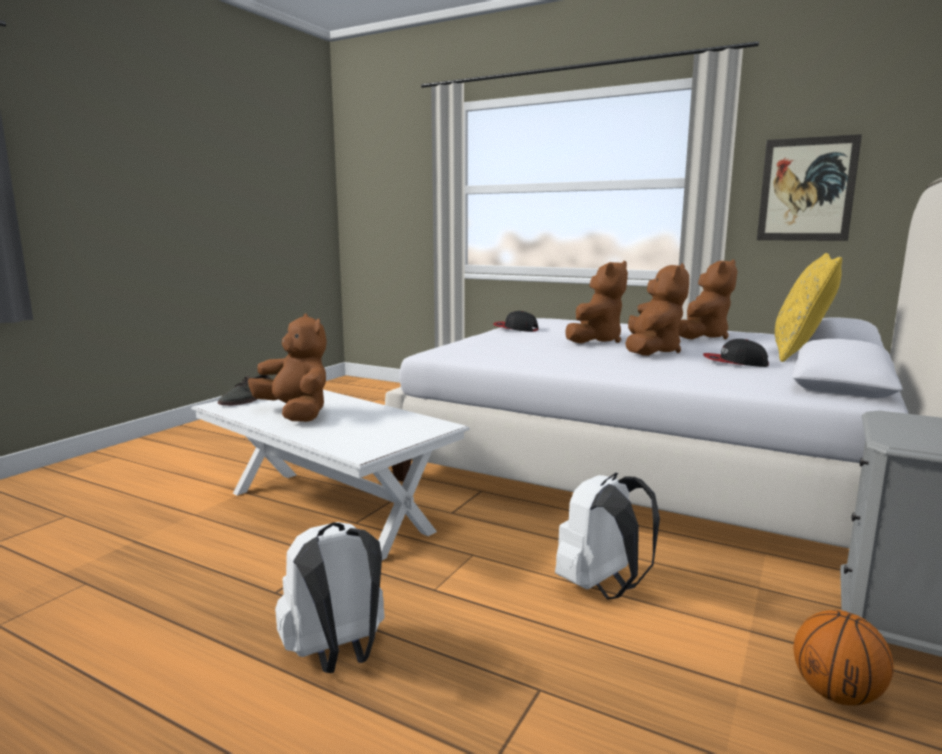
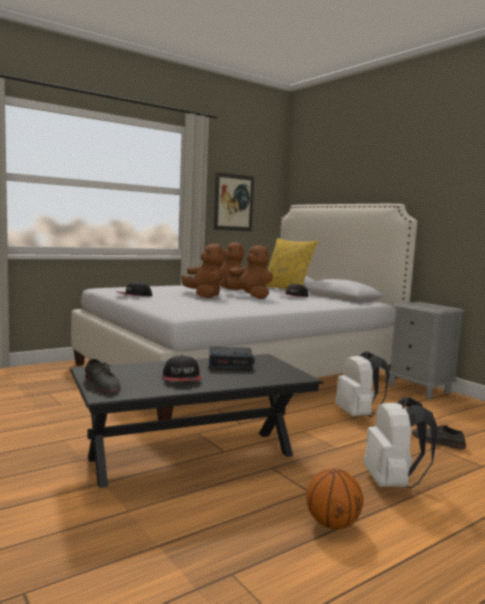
camera: 65 degrees left, 5 degrees down
(296, 414) = (182, 378): brown plush toy -> cap
(328, 511) = (193, 456): white coffee table -> black coffee table
(379, 419) = (230, 364): none -> alarm clock
(570, 690) = (437, 442): none -> grey shoe
(835, 694) = (449, 407): basketball -> basketball (332, 524)

